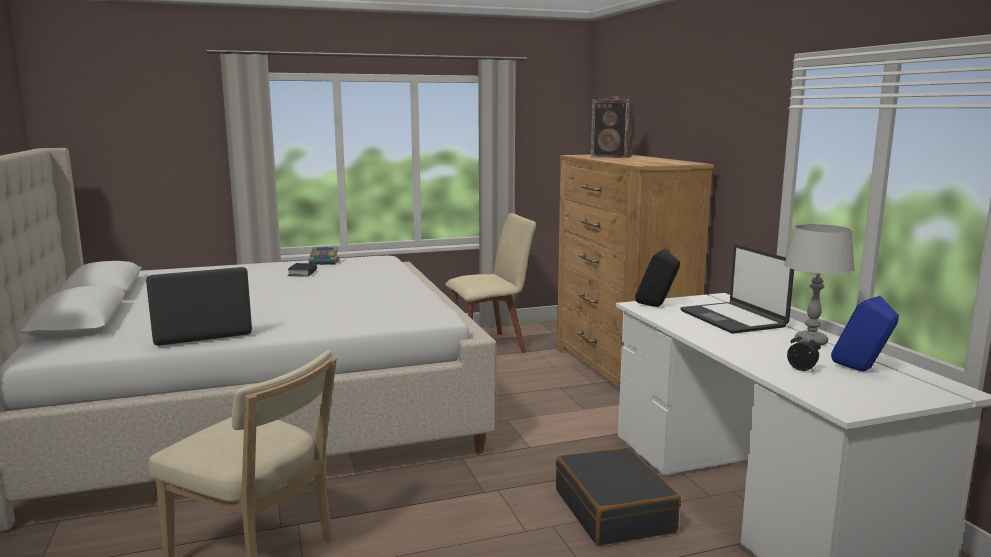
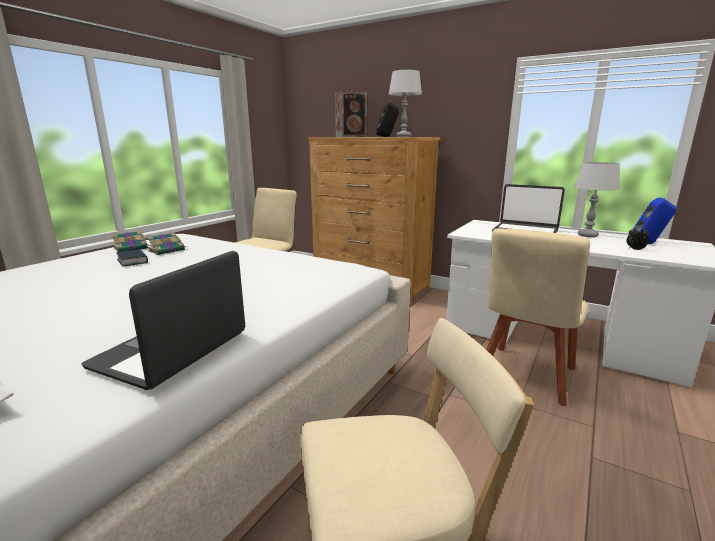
camera: 40 degrees left, 5 degrees up
(343, 269) = (167, 250): none -> book
(614, 511) = (525, 376): black suitcase -> beige chair
(649, 162) = (403, 136): none -> grey table lamp
(656, 306) = (473, 232): black speaker -> black speaker (387, 137)

